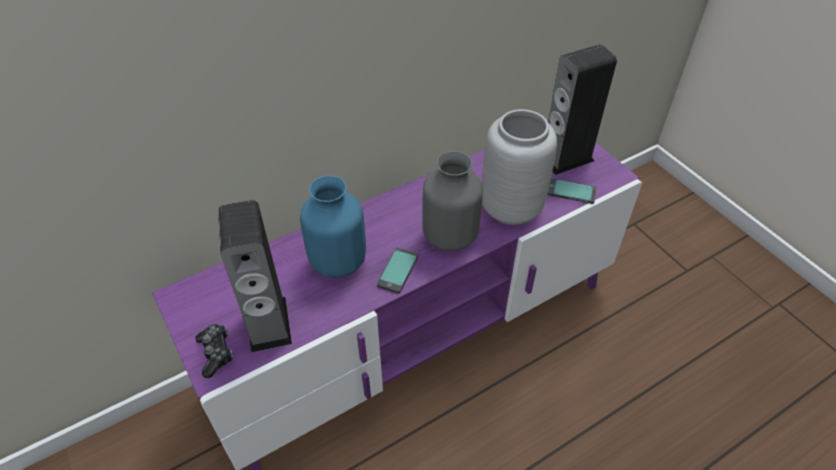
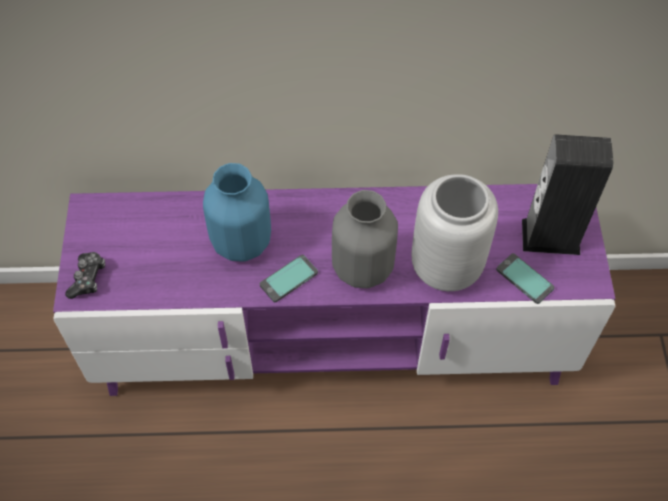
camera: 30 degrees right, 10 degrees up
(268, 323) = (145, 273): speaker -> none

